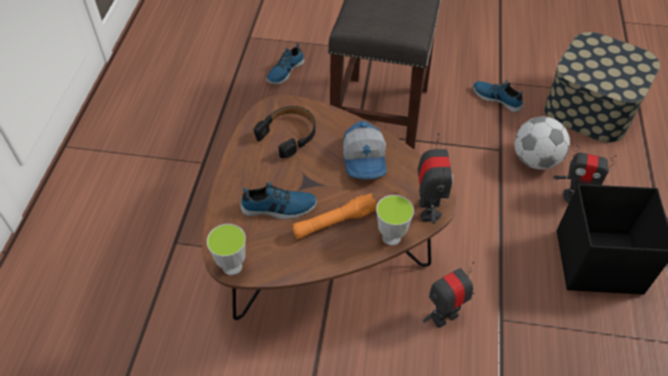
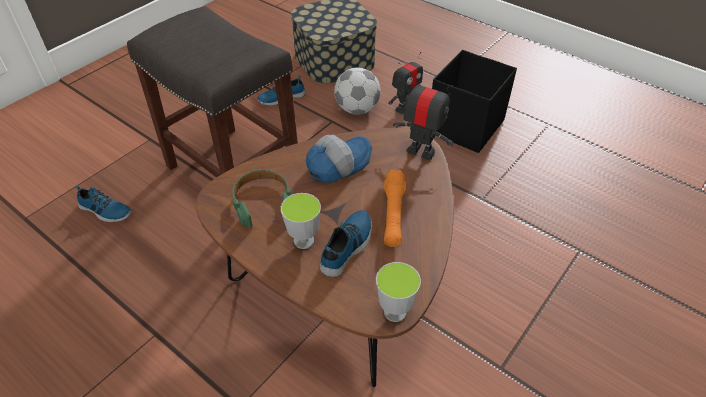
camera: 60 degrees left, 5 degrees down
(284, 71) = (105, 211): shoe -> shoe turned 45 degrees counterclockwise
(288, 135) = (263, 202): black headphones -> green headphones
(365, 159) = (338, 164): cap -> cap turned 60 degrees counterclockwise
(391, 237) = (434, 185): cup -> cup (304, 241)
(444, 316) = (460, 230): toy robot -> none

